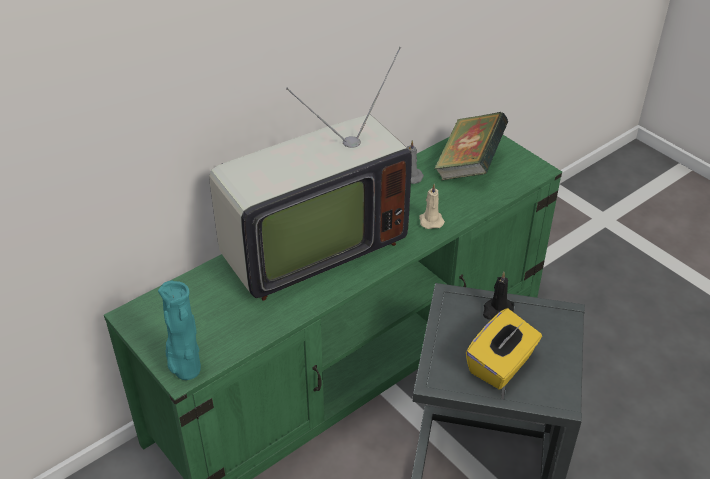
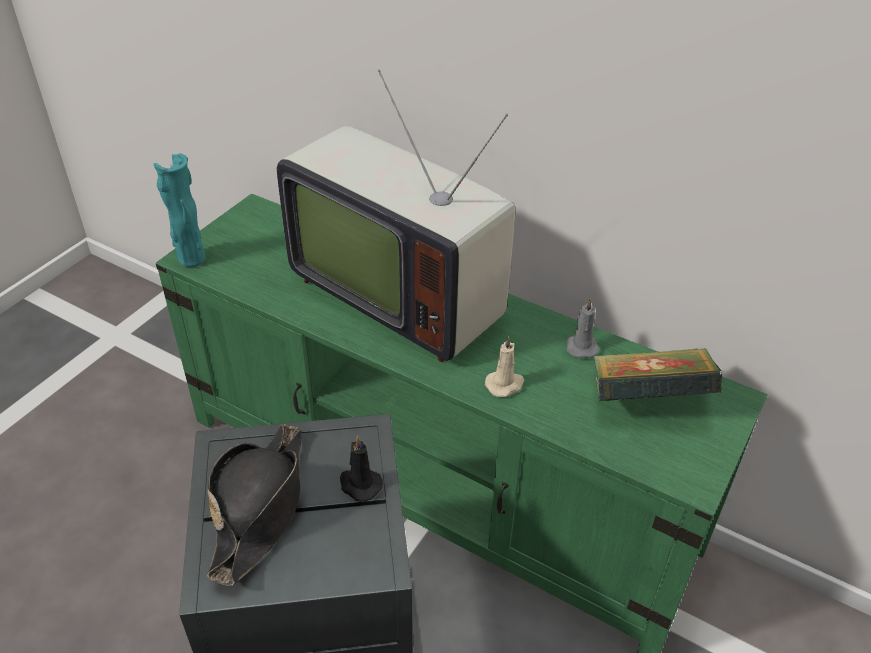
camera: 70 degrees right, 0 degrees up
(501, 365) = (260, 506): yellow tissue box -> black hat

